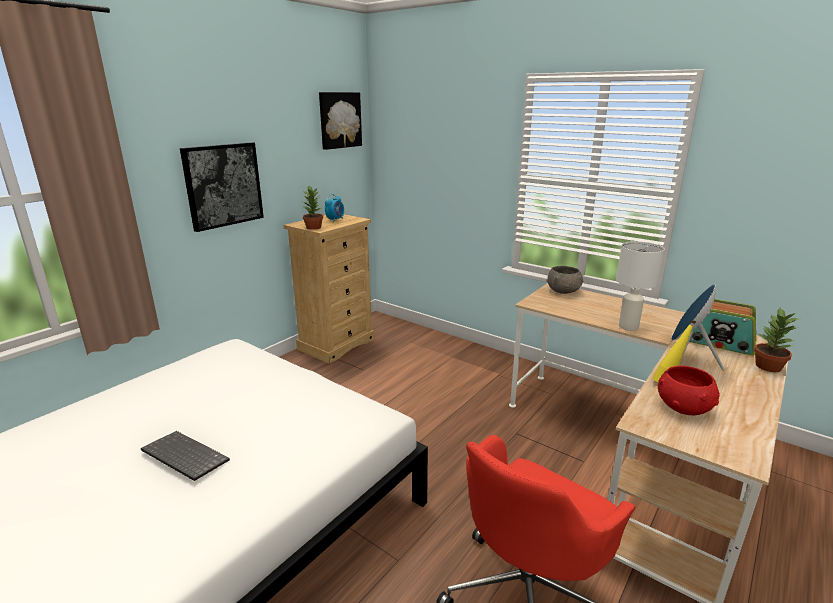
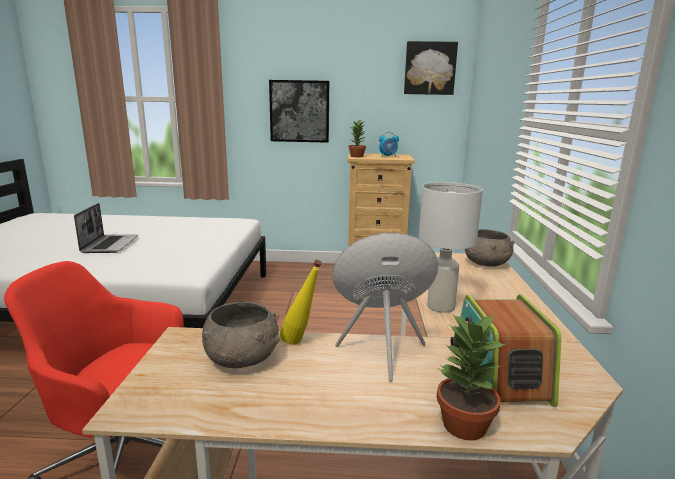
camera: 55 degrees right, 5 degrees down
(183, 457) = (110, 244): keyboard -> laptop
(683, 407) = (243, 359): red bowl -> grey bowl

